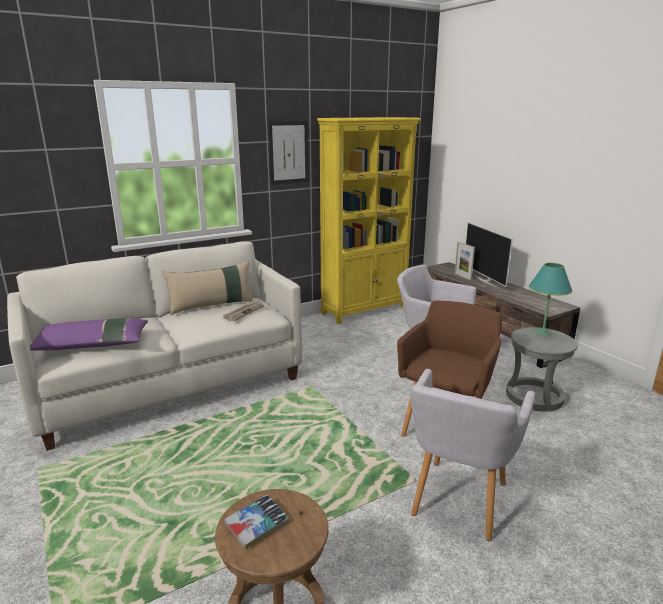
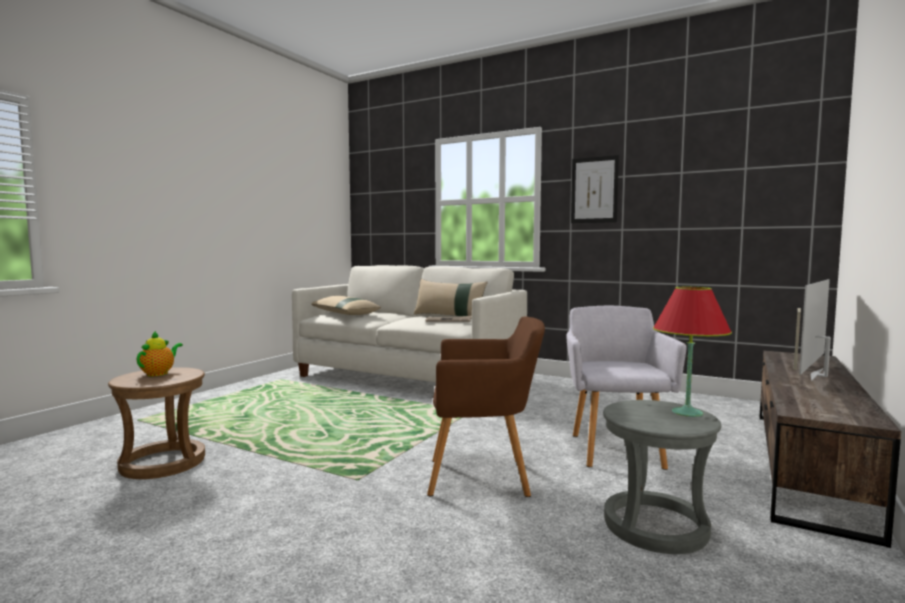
camera: 60 degrees right, 15 degrees down
(92, 344) = (344, 313): purple pillow -> beige pillow
(257, 525) = (159, 373): book -> teapot
(365, 310) = (681, 397): yellow bookcase -> none
(457, 501) = (337, 506): grey armchair -> none
(543, 332) = (687, 412): turquoise table lamp -> red table lamp

